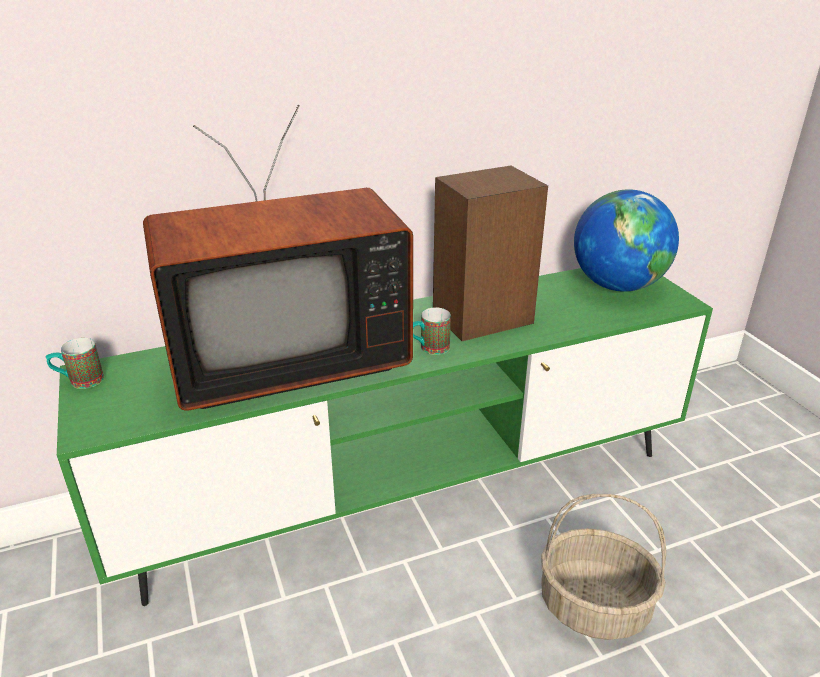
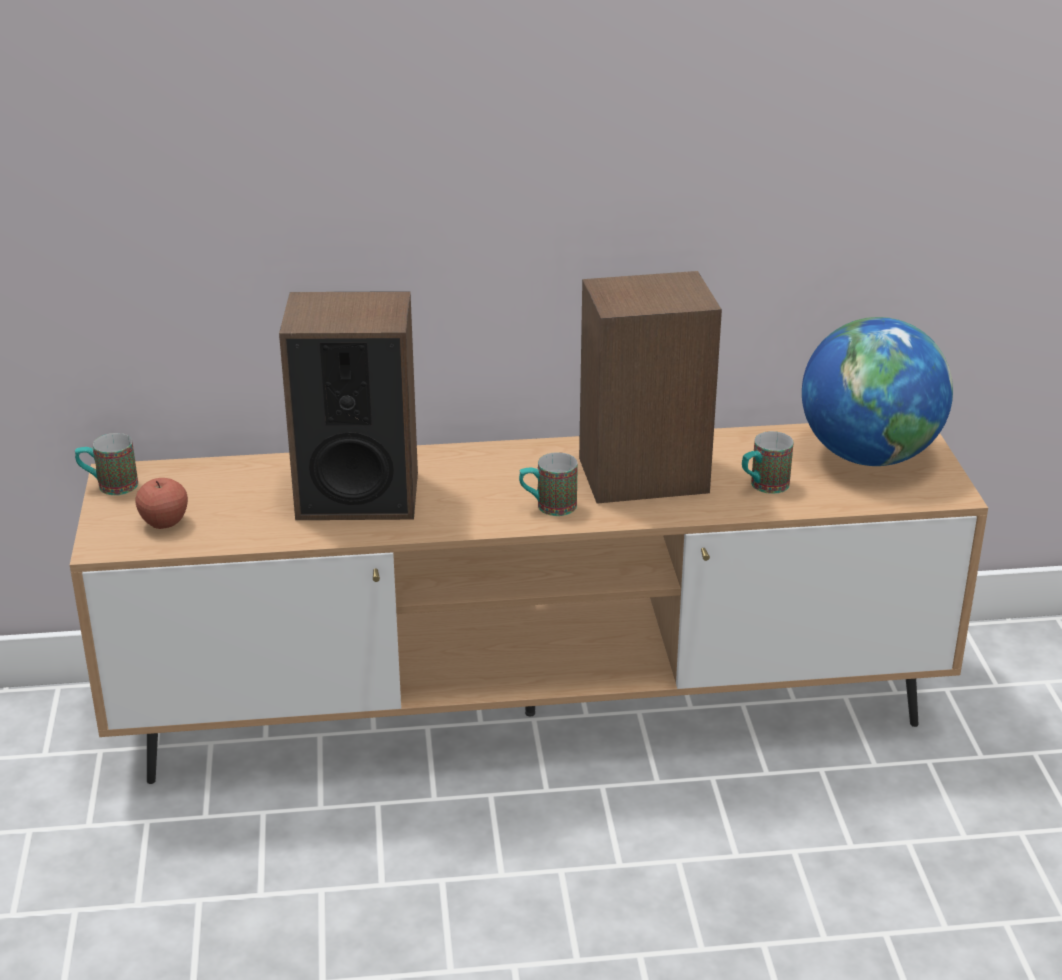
camera: 15 degrees right, 0 degrees up
(134, 405) = (164, 522): none -> apple
(284, 360) = (357, 495): television -> speaker
(408, 493) = (530, 714): green tv stand -> brown tv stand
(565, 314) = (763, 486): none -> mug
(593, 607) = (720, 893): basket -> none

